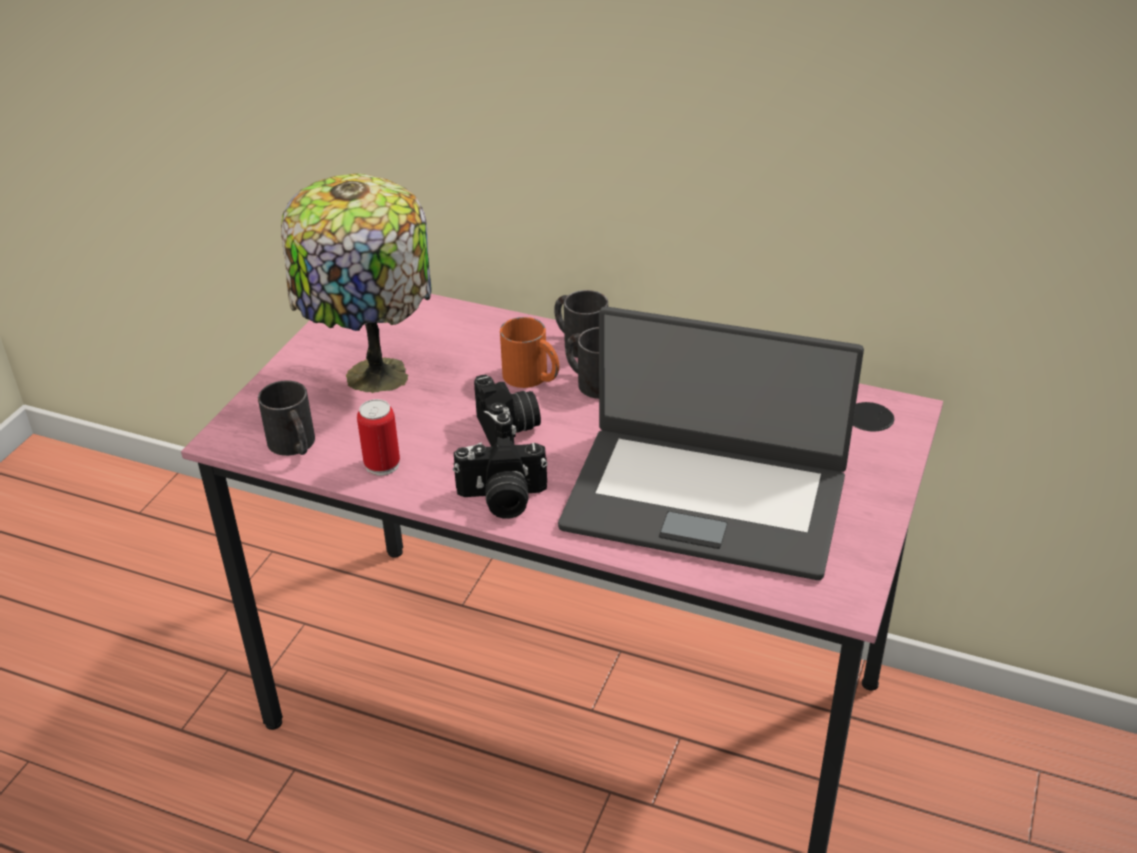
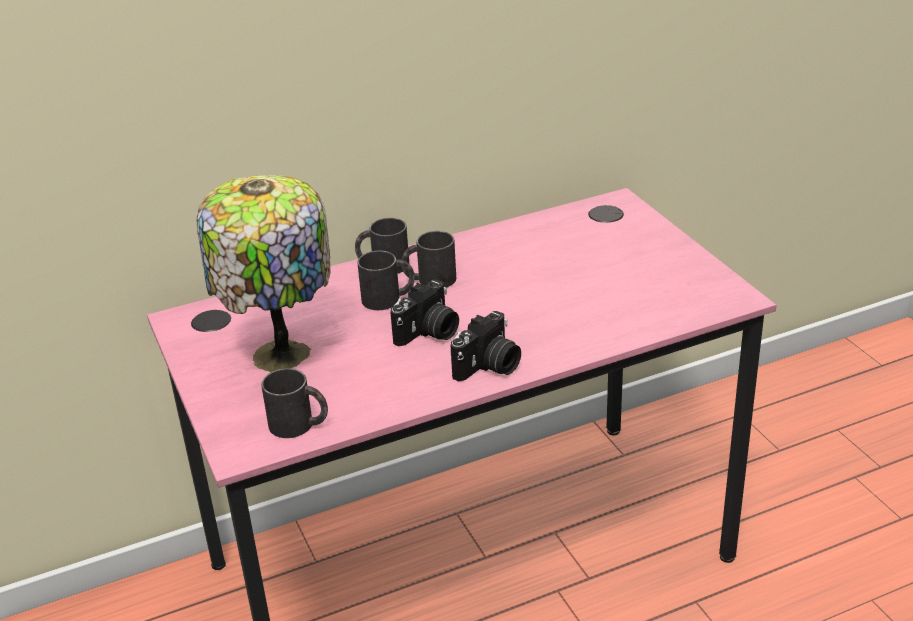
camera: 45 degrees left, 5 degrees down
(382, 464) = (380, 397): can -> none
(509, 432) = (429, 333): camera -> camera turned 105 degrees clockwise
(532, 377) = (389, 298): orange mug -> black mug
(705, 499) = (597, 298): laptop -> none

